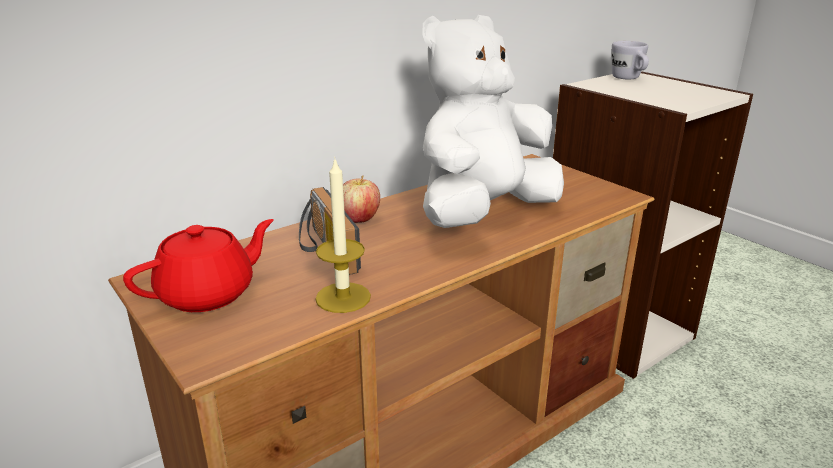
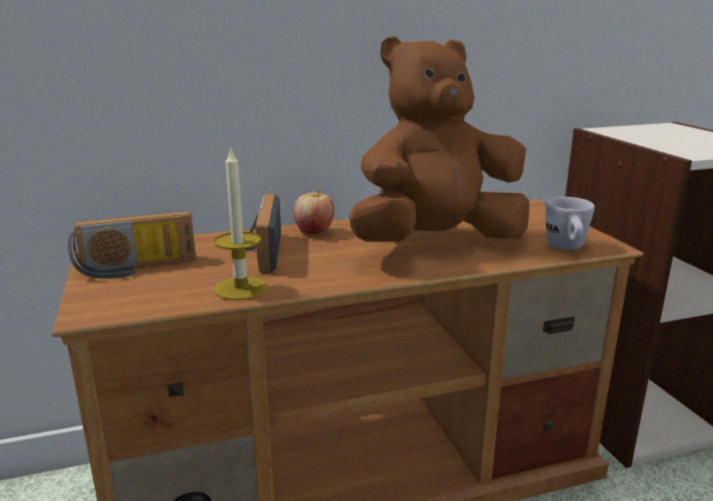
camera: 20 degrees right, 5 degrees down
(209, 294) = (136, 268): red teapot -> radio
(483, 214) = (436, 242): white plush toy -> brown plush toy
(629, 79) = (660, 129): white mug -> white mug (566, 248)

